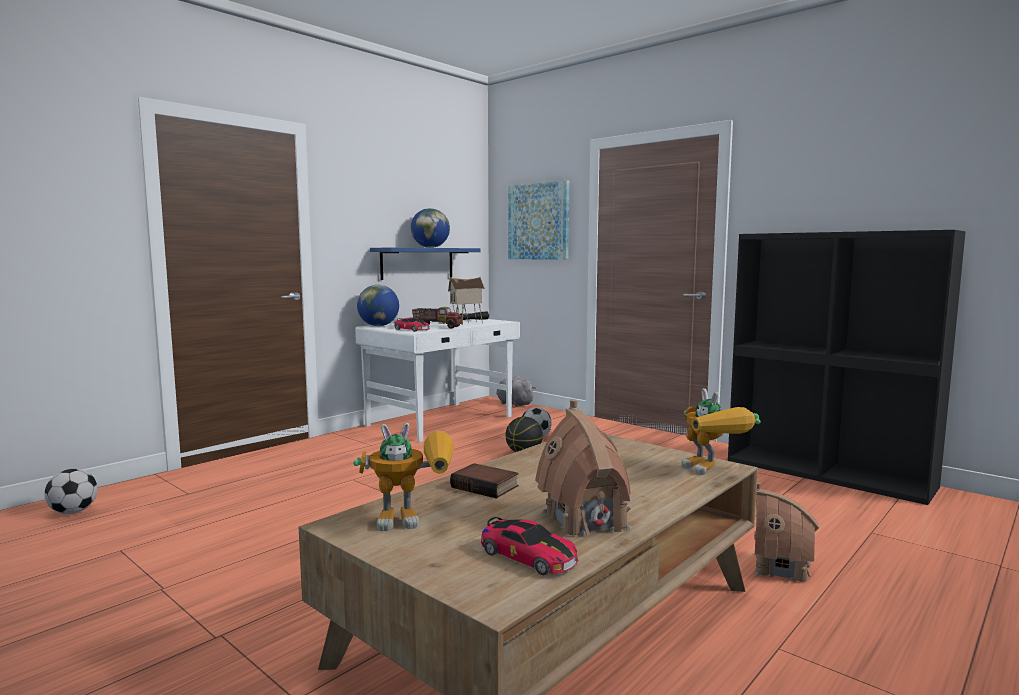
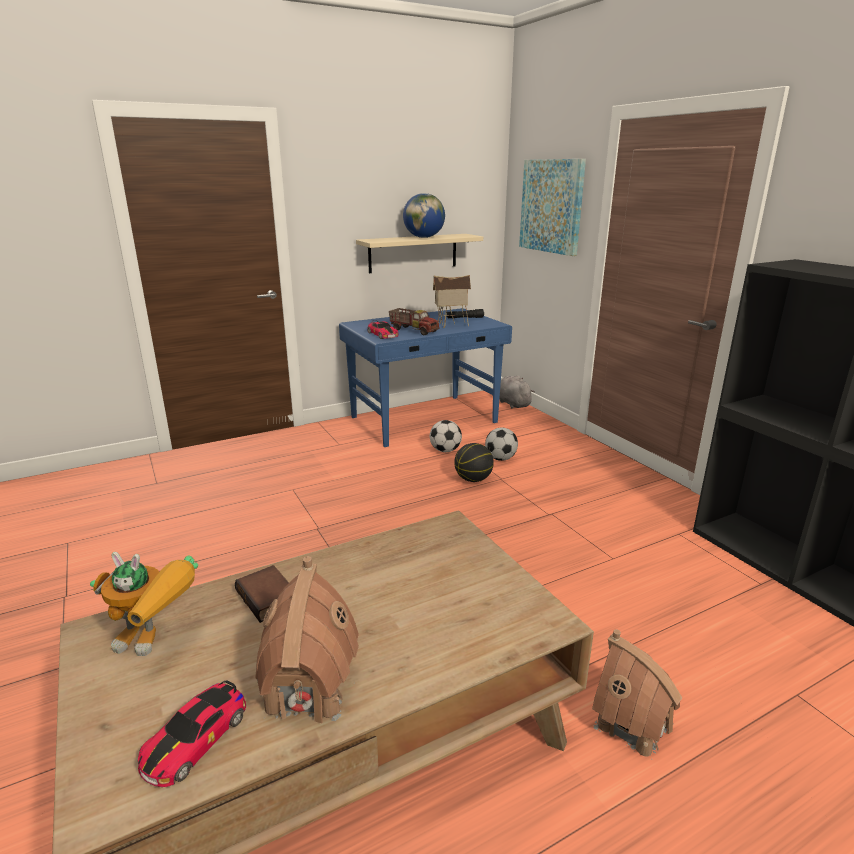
camera: 20 degrees right, 15 degrees up
(73, 512) = (66, 489): football -> football (445, 450)
(378, 326) = (361, 323): globe -> none
(417, 263) = (413, 253): blue shelf -> beige shelf
(442, 421) = (425, 420): white desk -> blue desk
(528, 556) = (195, 739): toy car -> toy car turned 60 degrees clockwise
(713, 472) = (527, 630): toy robot -> none

